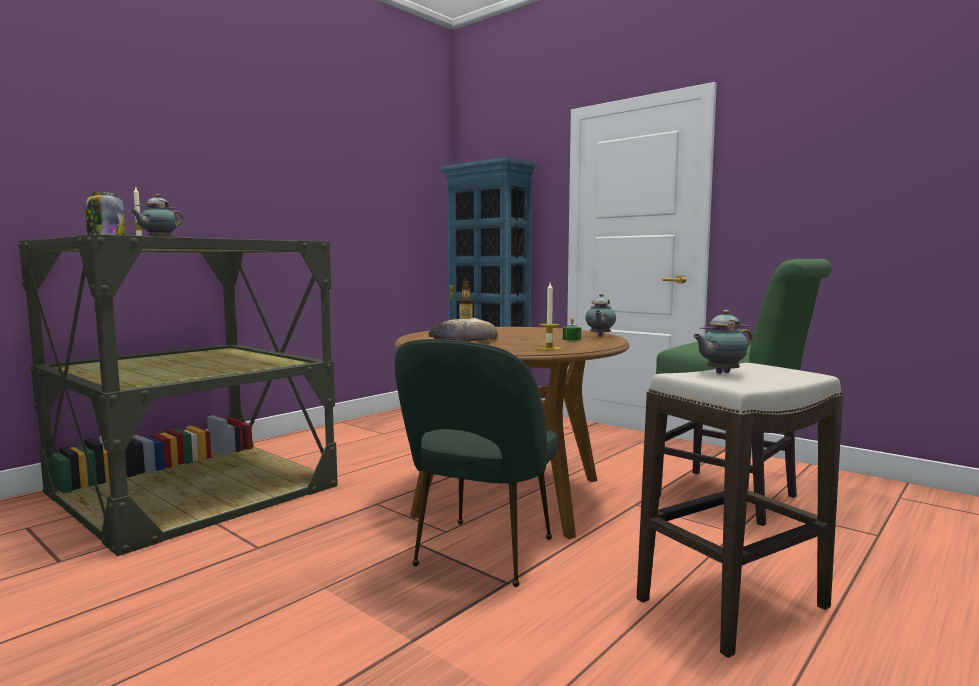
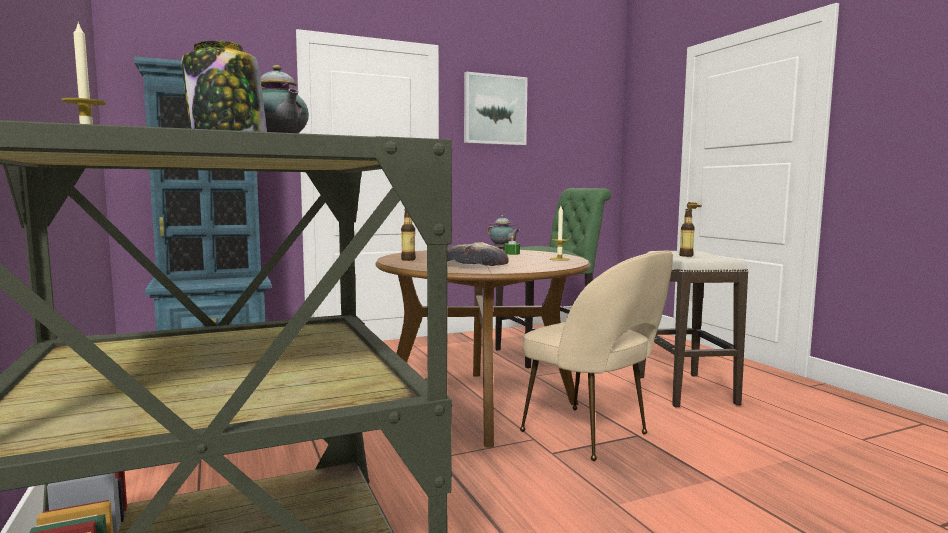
camera: 65 degrees left, 0 degrees up
(479, 557) = (592, 436): green chair -> beige chair
(720, 373) = (686, 256): teapot -> bottle
(796, 149) = (494, 110): none -> picture

